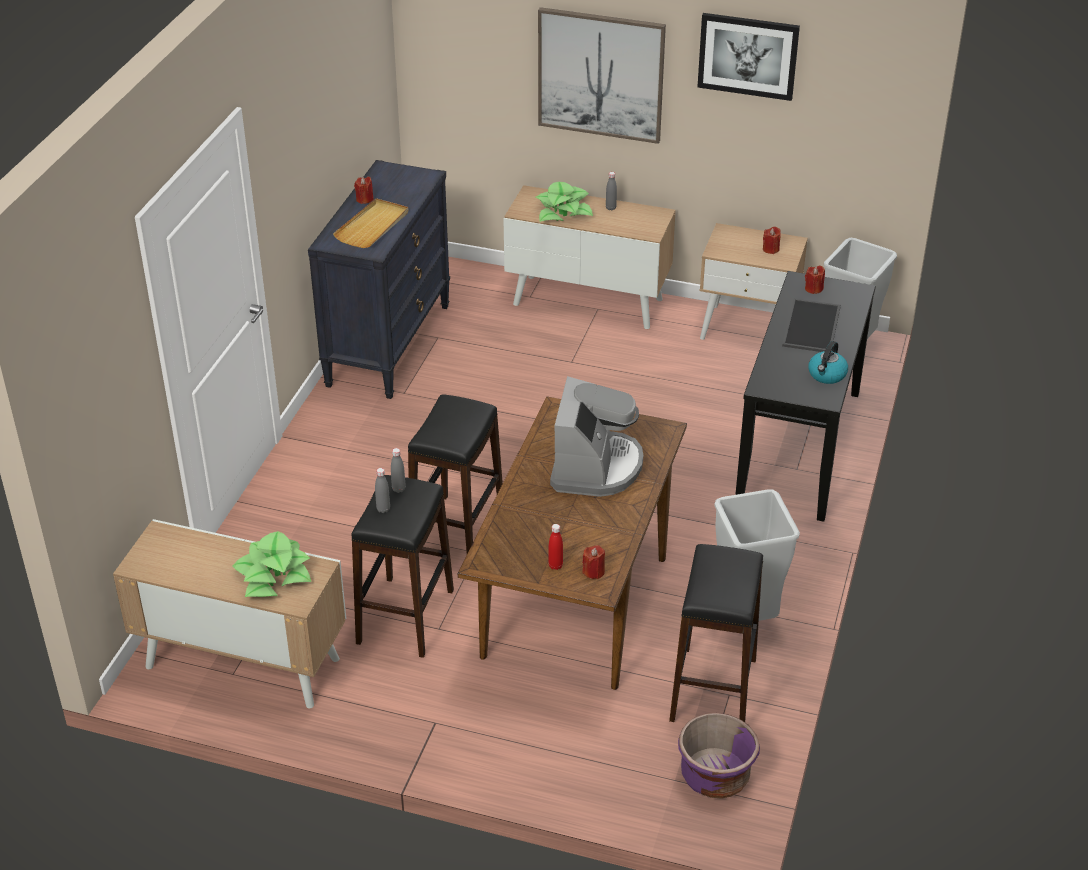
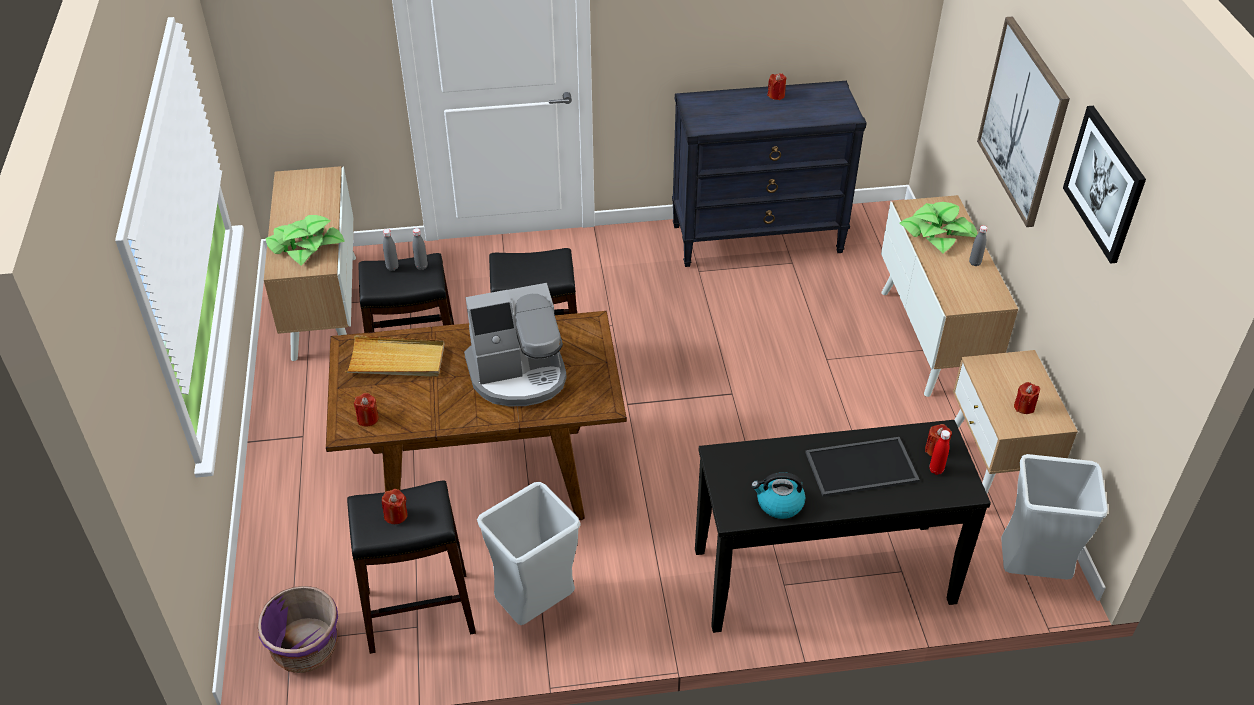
camera: 65 degrees right, 5 degrees up
(373, 226) = (738, 113): beige tray -> beige tray (396, 360)
(555, 566) = (365, 391): red bottle -> red bottle (936, 470)
(725, 580) = (396, 515): none -> red candle

